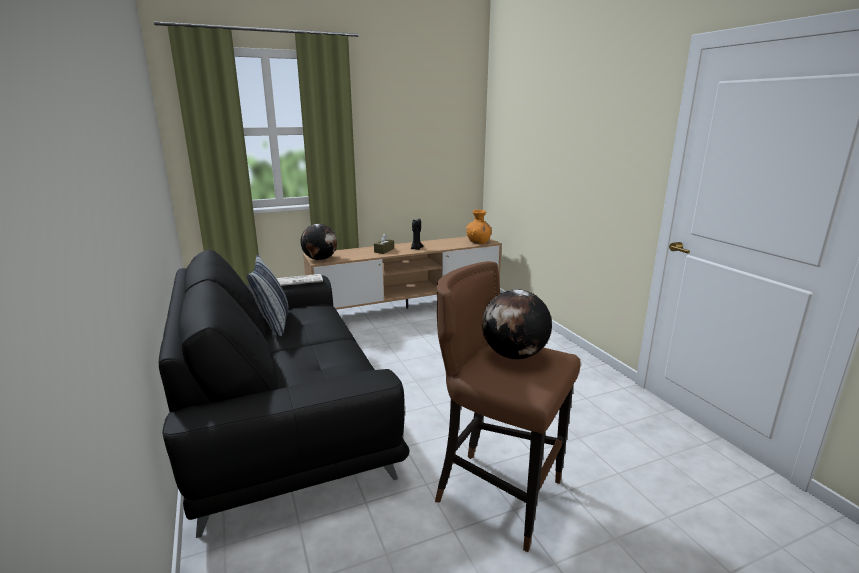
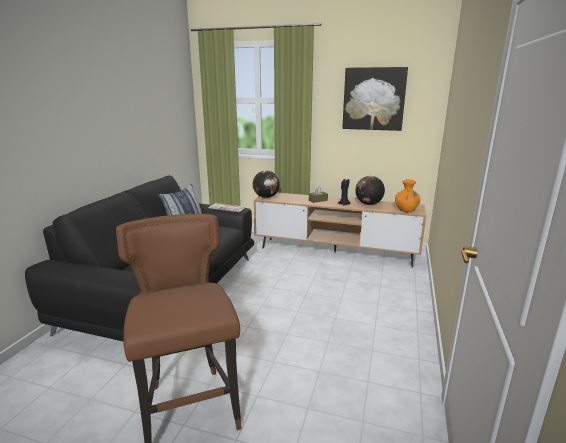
camera: 40 degrees right, 0 degrees up
(417, 126) = (373, 99): none -> picture
(514, 355) = (188, 297): globe -> globe (368, 204)

